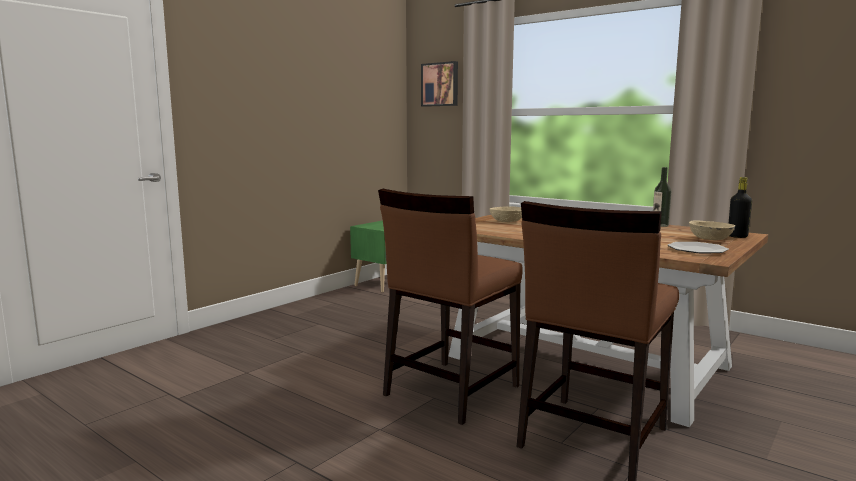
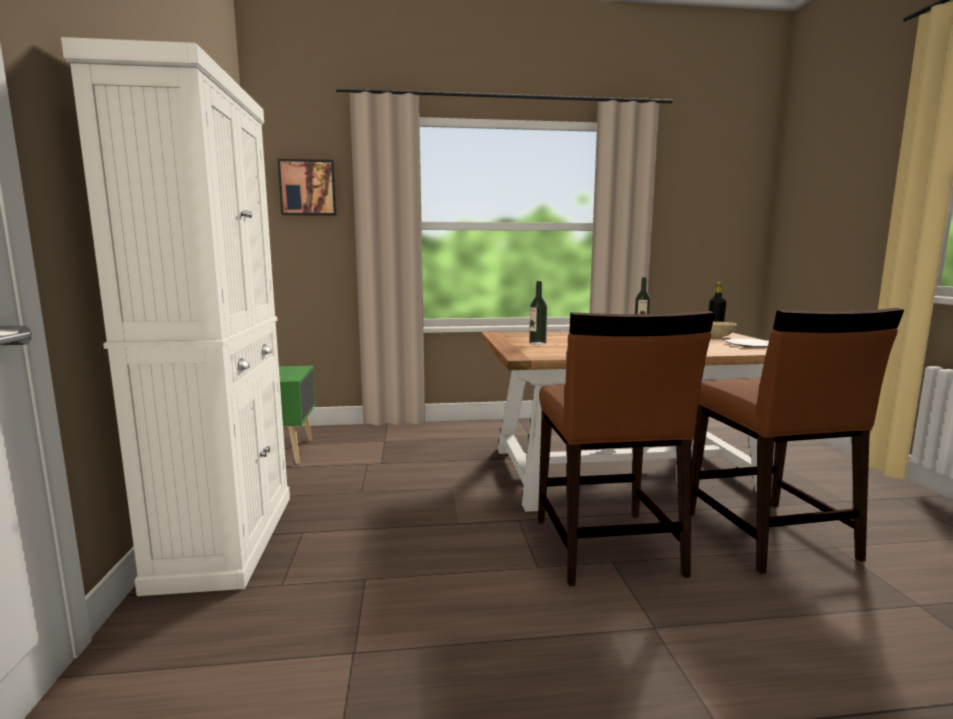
camera: 45 degrees left, 0 degrees up
(286, 315) = (226, 539): none -> white cabinet
(507, 221) = (537, 343): beige bowl -> bottle

